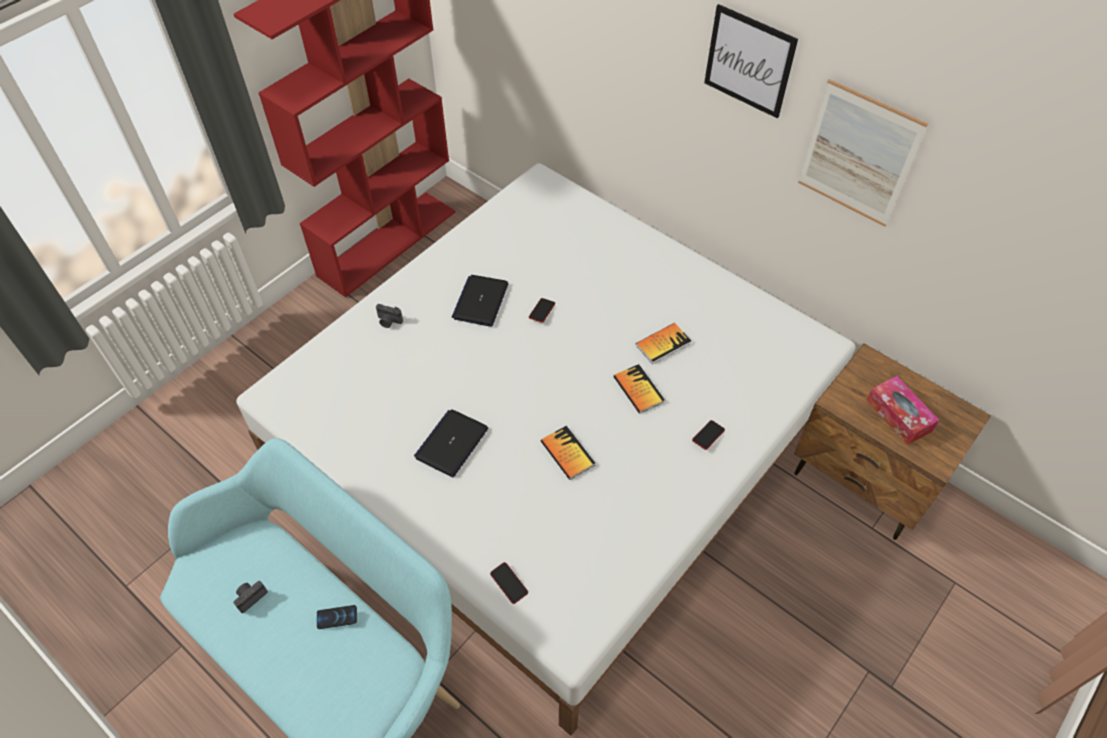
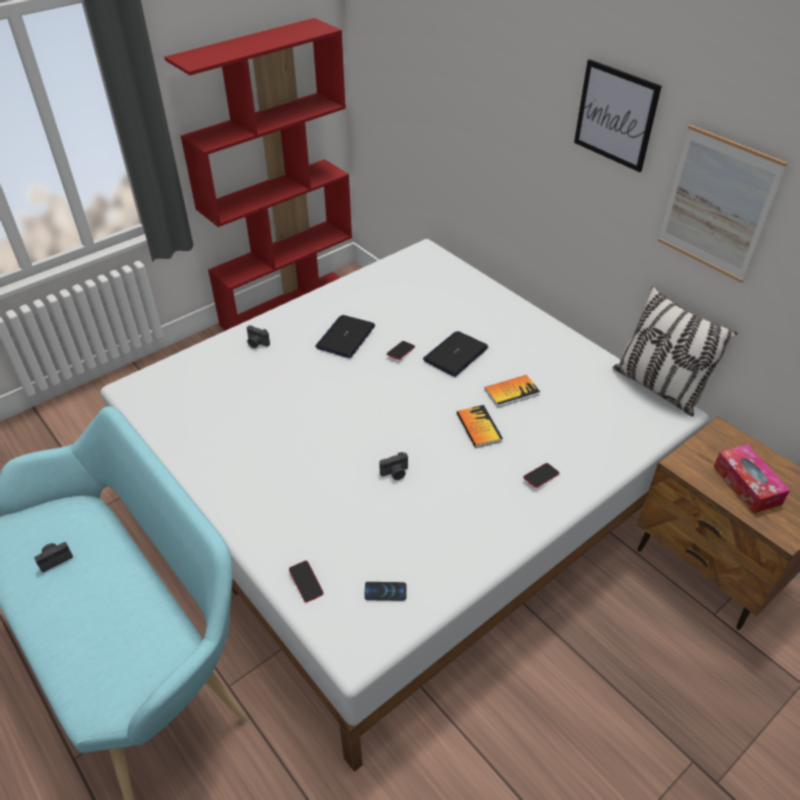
camera: 10 degrees right, 10 degrees down
(337, 617) = (130, 591): phone -> phone (385, 592)
(451, 443) = (285, 449): laptop -> laptop (455, 354)
(567, 453) = (395, 473): book -> camera
(803, 318) = (658, 387): none -> pillow

